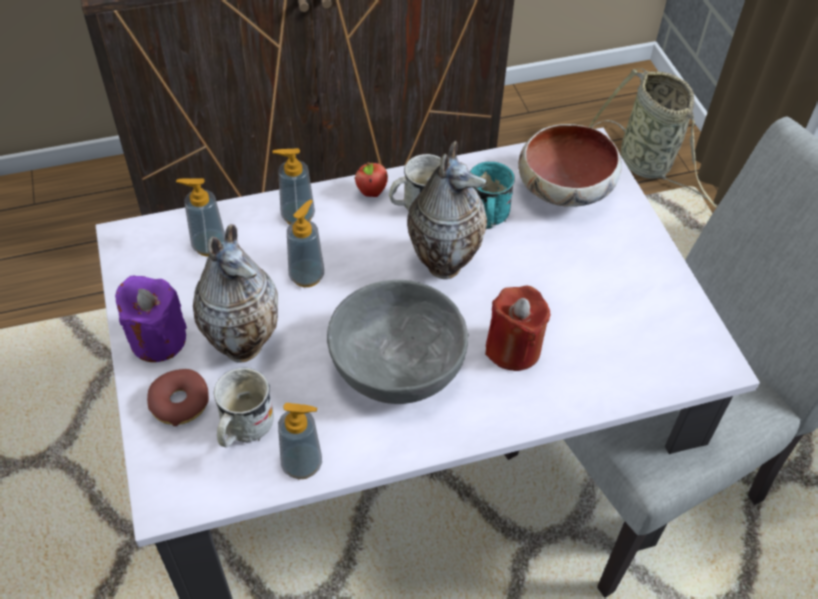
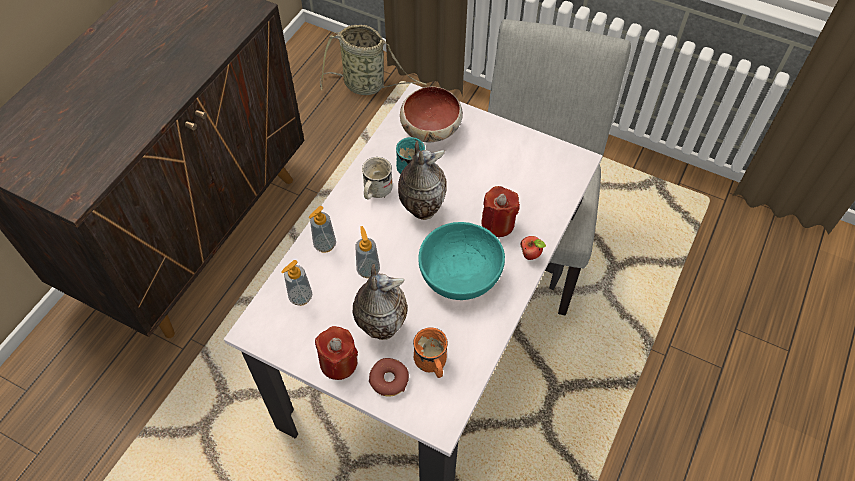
camera: 45 degrees left, 5 degrees up
(158, 339) = (338, 363): purple candle -> red candle
(242, 428) = (431, 364): white mug -> orange mug
(302, 464) = (476, 353): soap dispenser -> none
(372, 193) = (346, 203): apple -> apple (531, 255)
(396, 364) = (459, 274): grey bowl -> turquoise bowl

